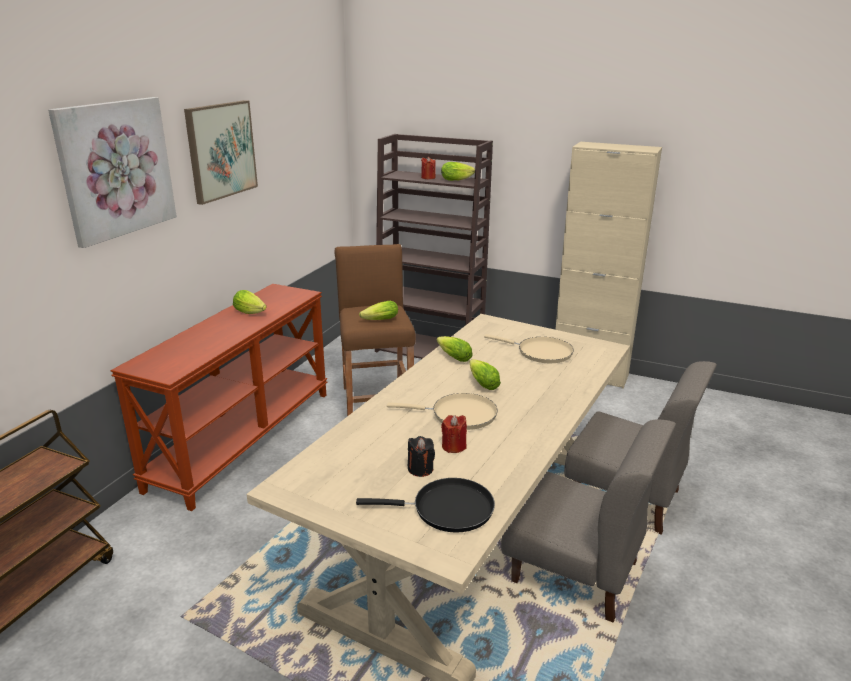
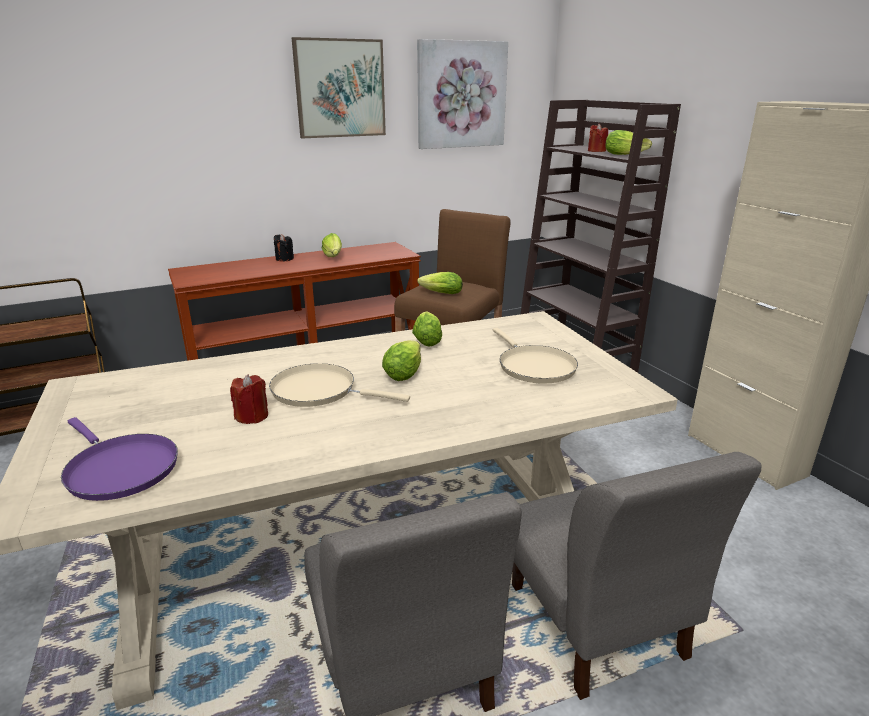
camera: 40 degrees right, 0 degrees up
(115, 169) = (196, 83): picture -> picture (461, 95)
(420, 469) = (183, 422): black candle -> black candle (284, 259)
(447, 509) = (119, 469): black frying pan -> purple frying pan
(459, 415) = (319, 391): beige frying pan -> beige frying pan turned 150 degrees clockwise

